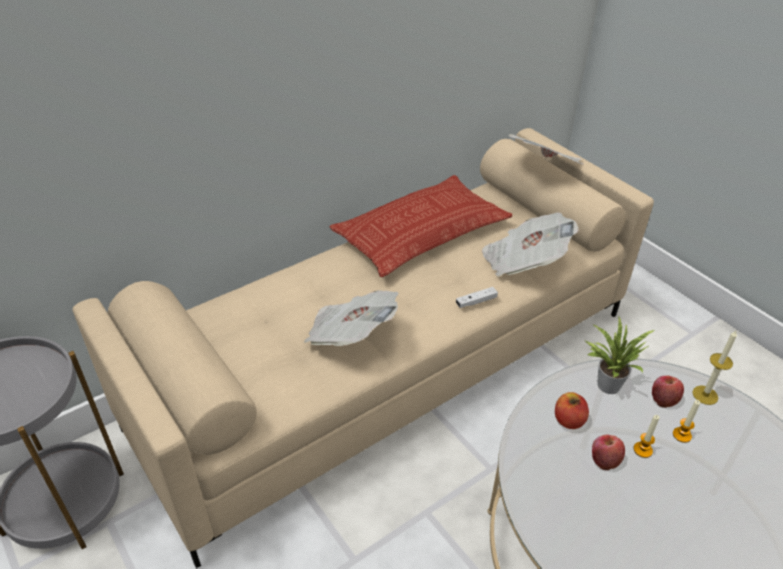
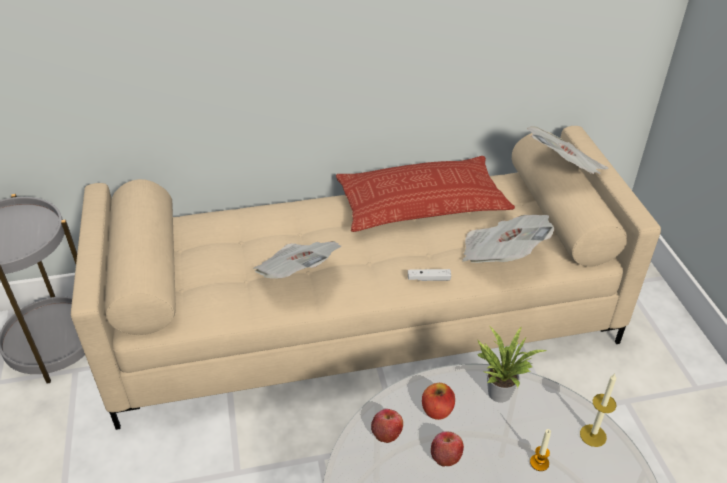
camera: 25 degrees right, 0 degrees up
(642, 450) = (489, 461): candle -> none
(663, 399) = (546, 424): apple -> apple (387, 433)

